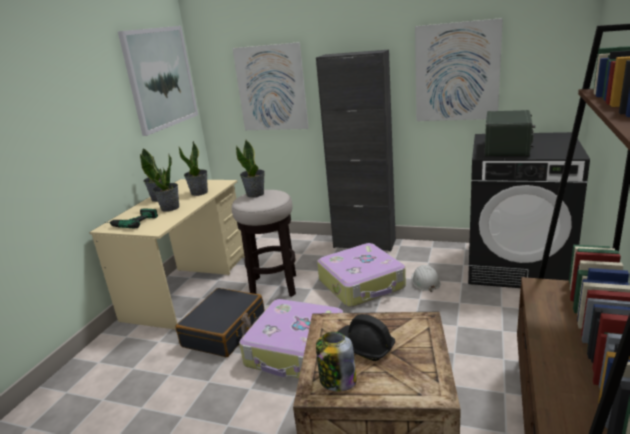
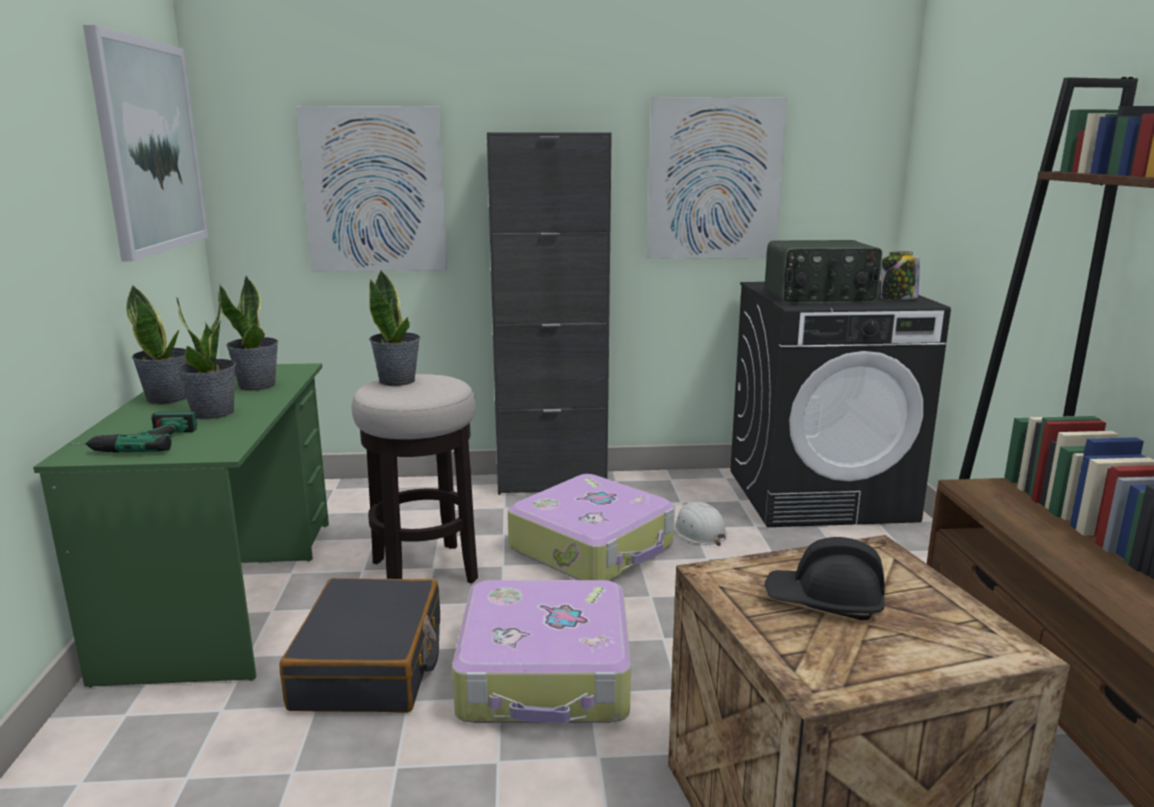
camera: 25 degrees left, 5 degrees down
(189, 286) = (229, 592): beige desk -> green desk
(337, 380) = (836, 661): jar -> jar (897, 299)
(507, 148) = (819, 297): radio -> radio turned 90 degrees clockwise

